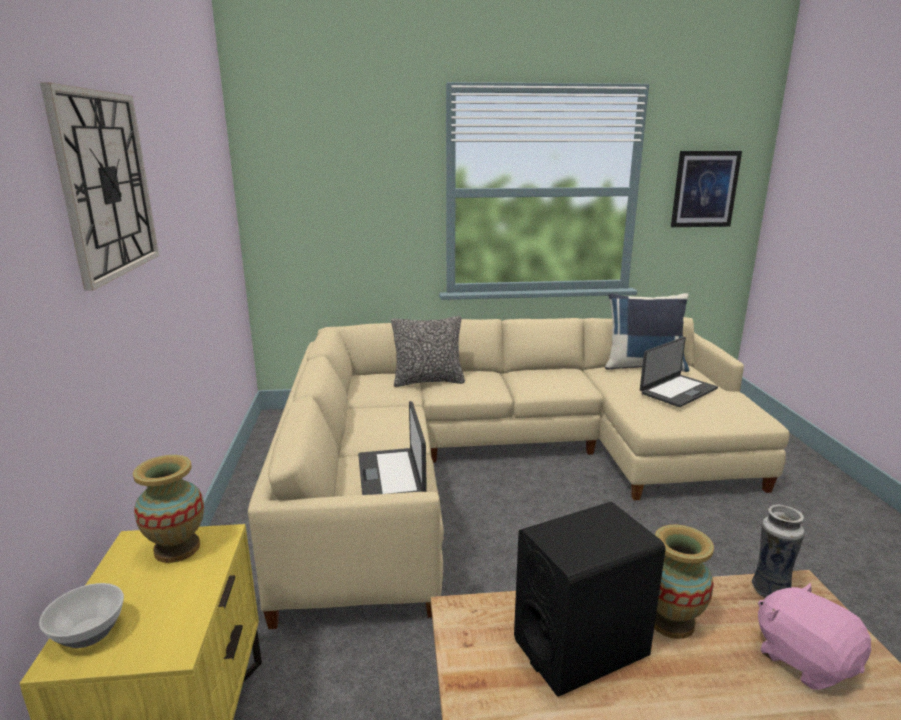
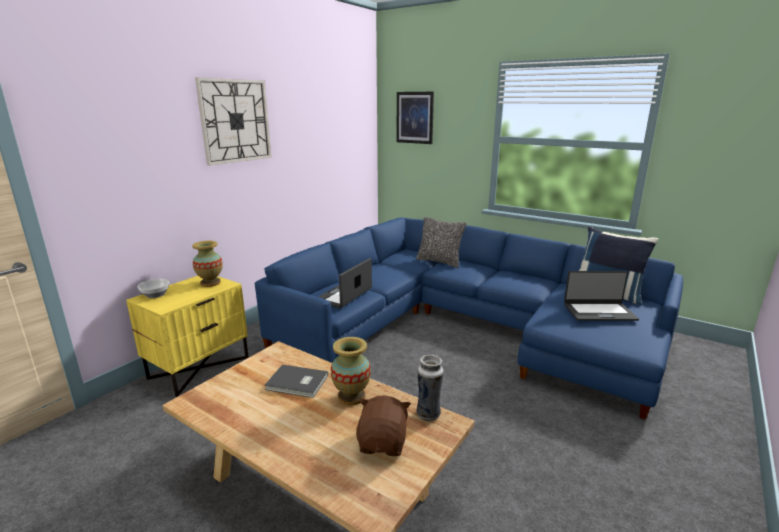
camera: 40 degrees right, 0 degrees up
(499, 462) = (465, 327): beige sofa -> blue sofa
(580, 648) = (297, 383): black speaker -> grey book
(704, 189) = (725, 149): picture -> picture (415, 117)
(804, 659) = (383, 443): pink plush toy -> brown plush toy

